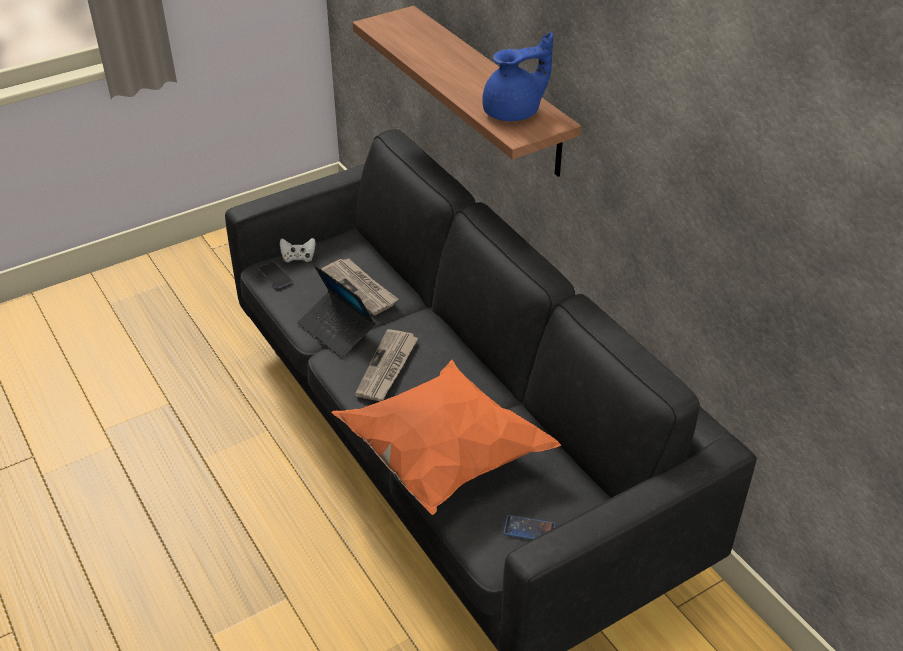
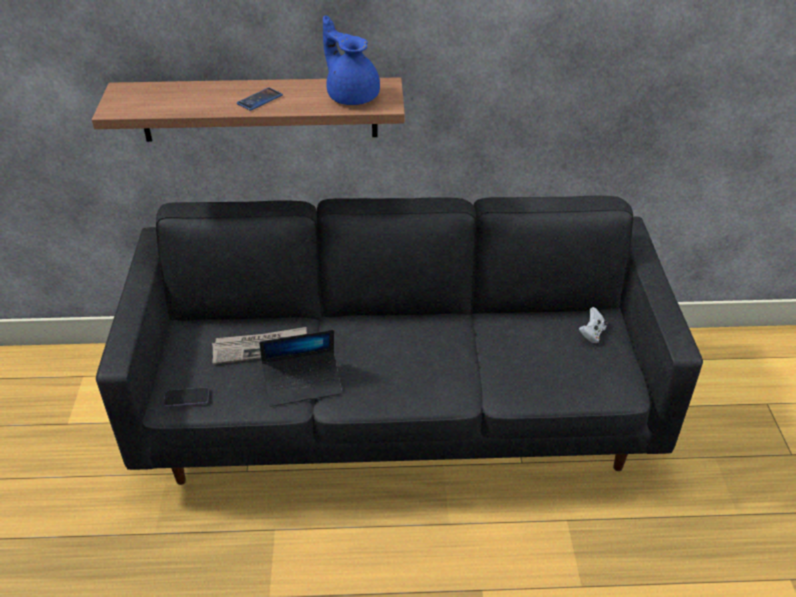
camera: 60 degrees left, 0 degrees up
(298, 258) = (176, 372): white game controller -> white game controller (592, 334)
(387, 368) = (379, 370): newspaper -> none
(441, 457) = (505, 378): orange pillow -> none
(514, 112) = (352, 95): blue teapot -> blue teapot turned 45 degrees counterclockwise
(529, 529) = (607, 361): phone -> phone (260, 99)

